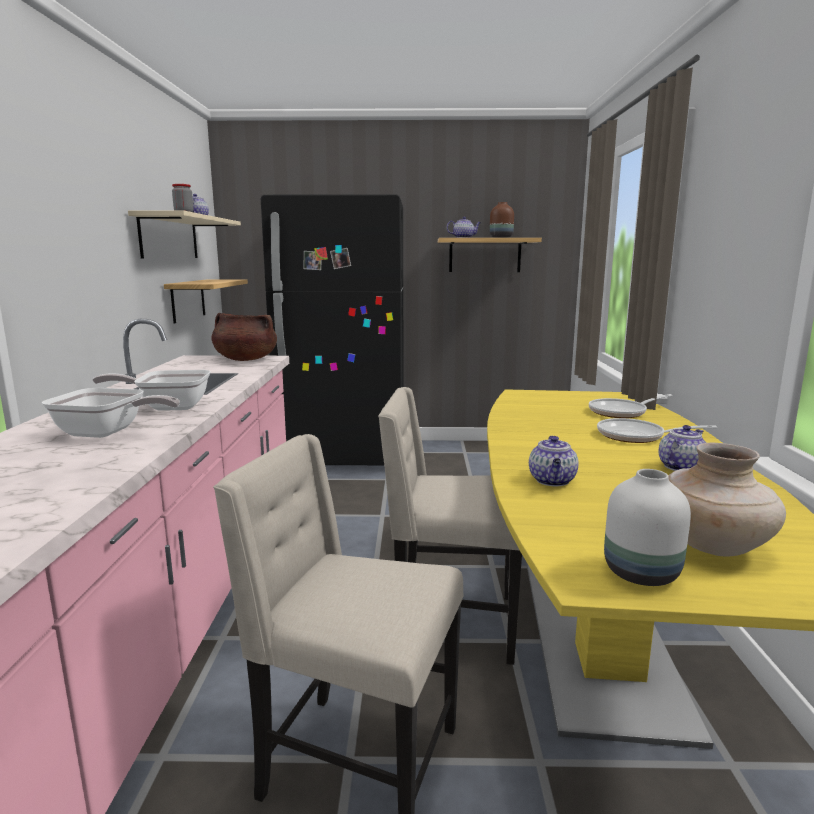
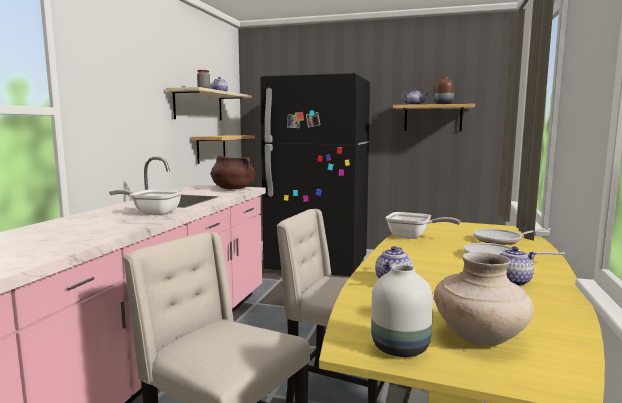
camera: 15 degrees right, 5 degrees down
(107, 433) = (102, 225): frying pan -> frying pan (413, 237)

